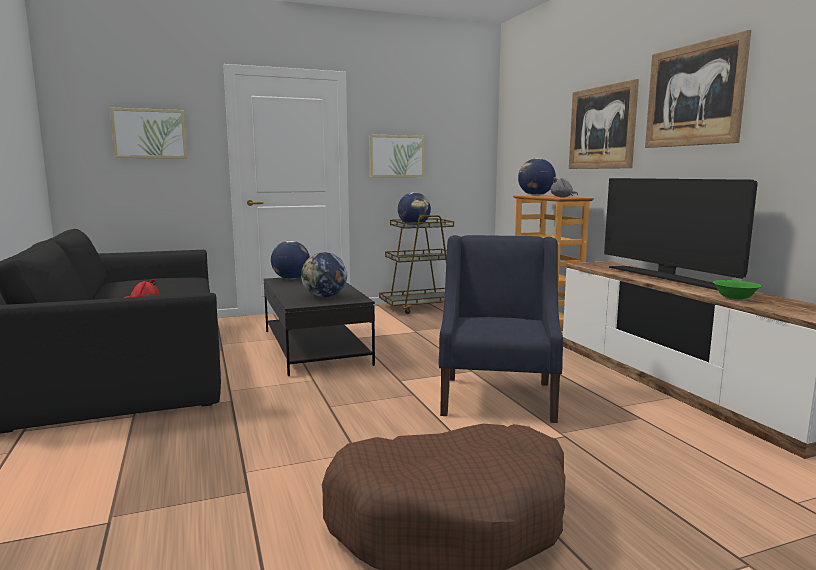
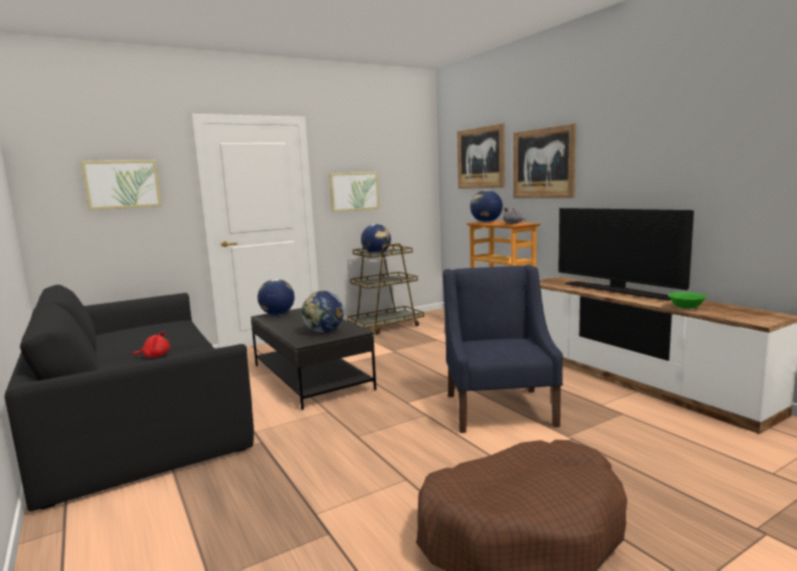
camera: 10 degrees left, 0 degrees up
(693, 95) = (628, 138): picture -> picture (480, 158)

